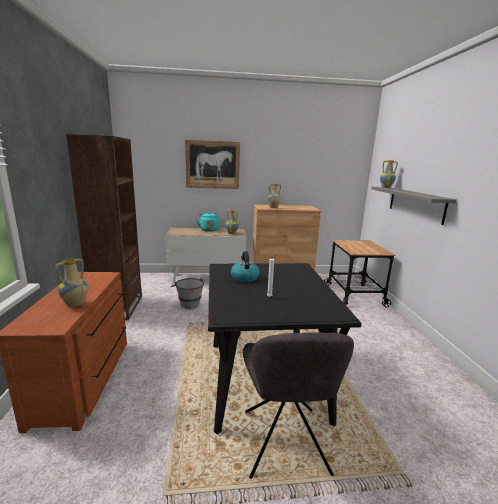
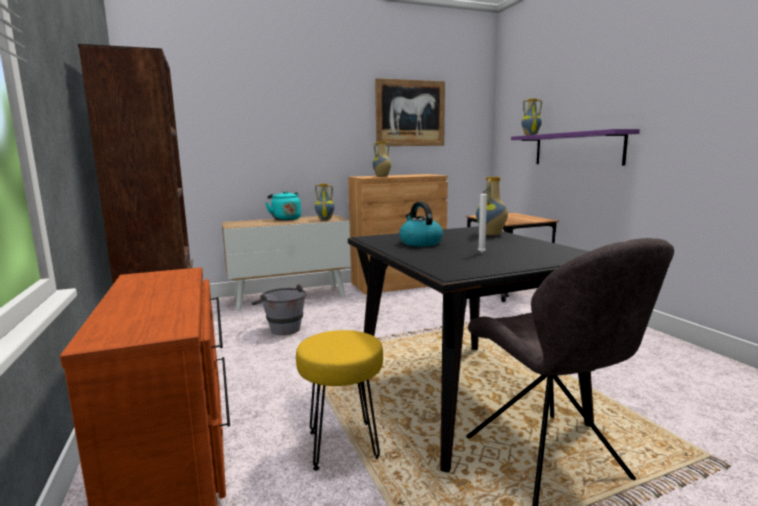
camera: 15 degrees left, 5 degrees down
(75, 304) = (173, 304): vase -> vase (492, 234)
(172, 397) = (343, 445): none -> yellow stool
(212, 165) = (282, 119): picture -> picture (410, 113)
(415, 204) = (577, 149): grey shelf -> purple shelf

